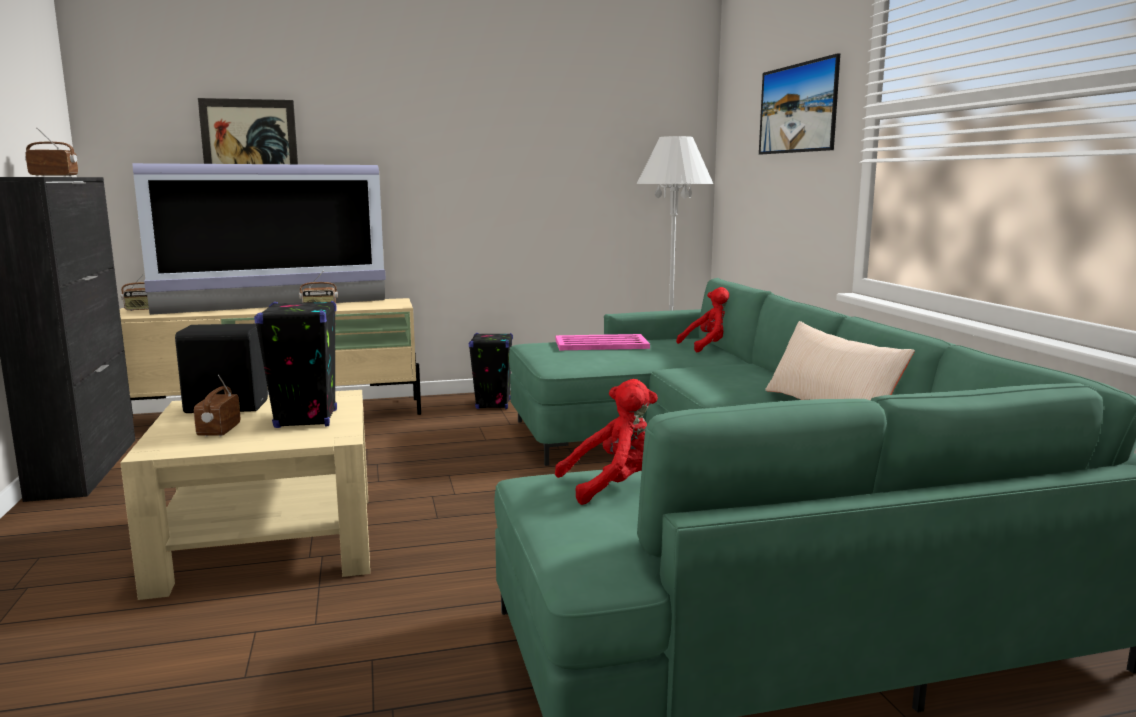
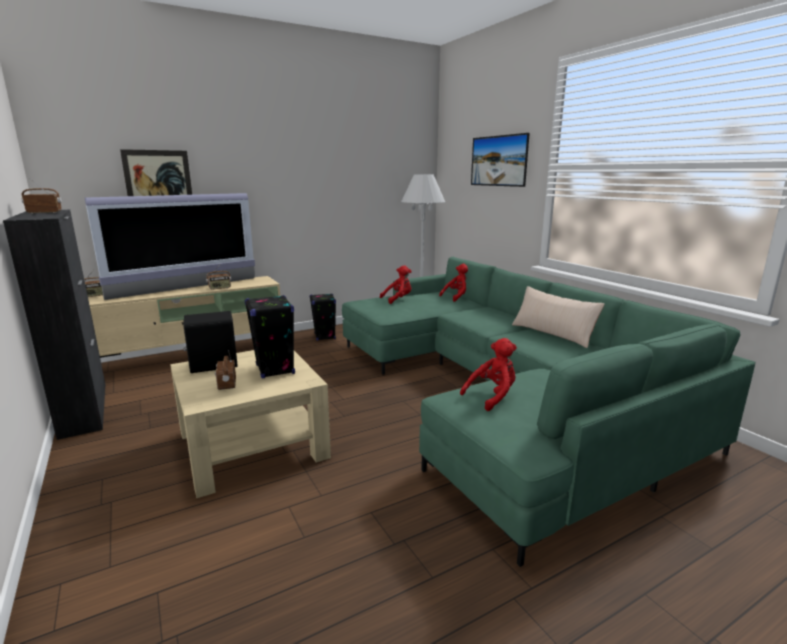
camera: 15 degrees left, 5 degrees up
(602, 344) = (398, 299): pink tray -> red plush toy

